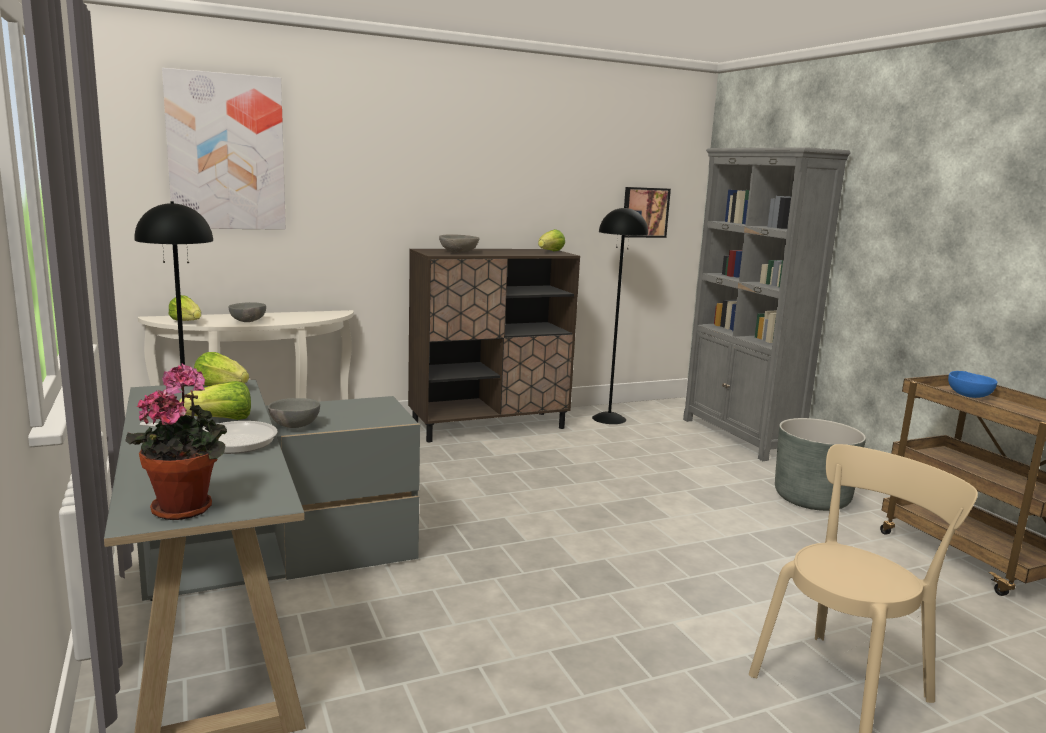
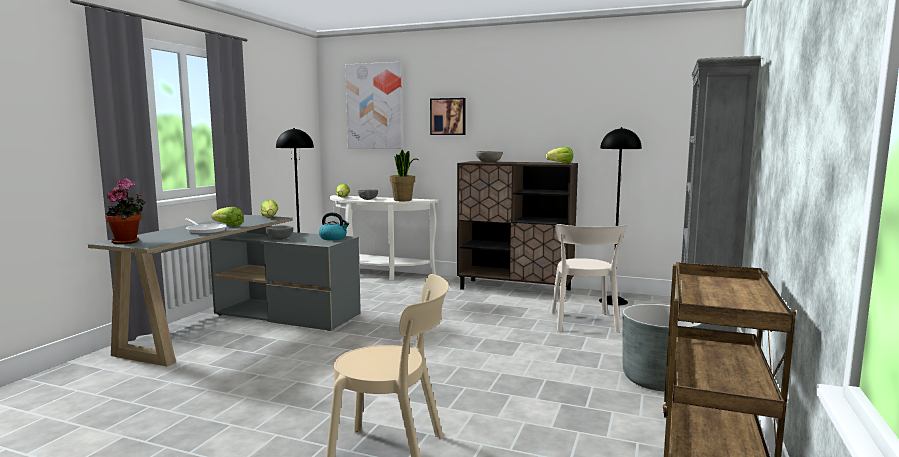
camera: 45 degrees right, 5 degrees down
(310, 317) = (403, 200): none -> potted plant
(370, 406) = (333, 238): none -> kettle
(642, 454) = (584, 323): none -> beige chair
(644, 212) = (667, 134): picture -> picture (448, 116)
(969, 396) = (730, 286): blue bowl -> none

